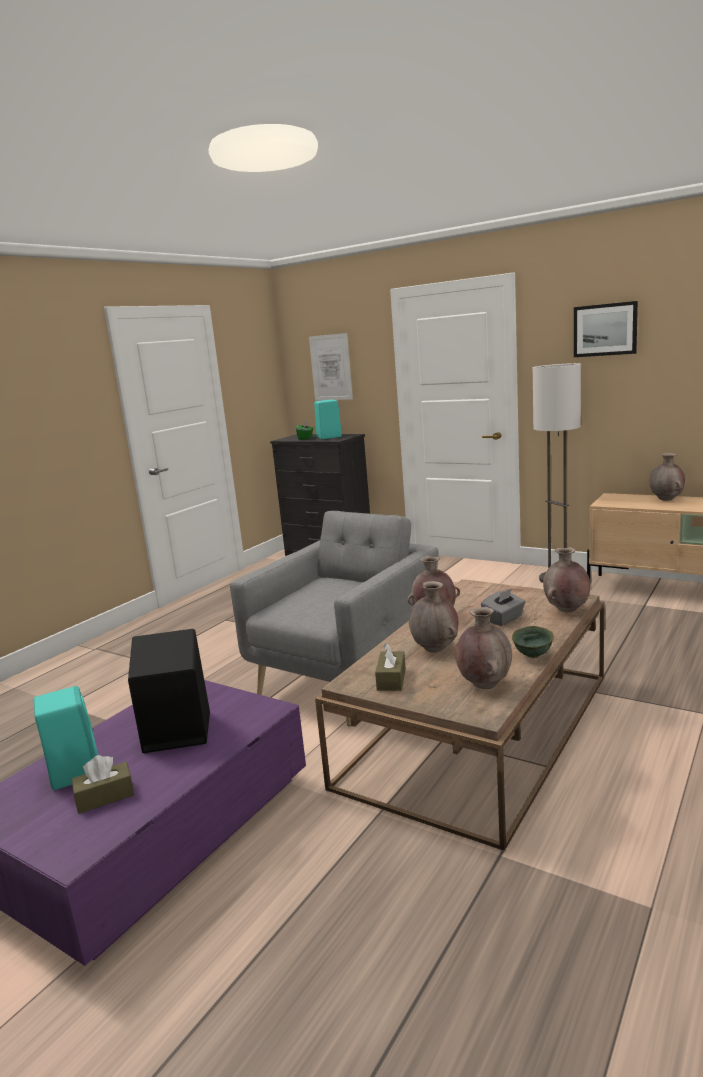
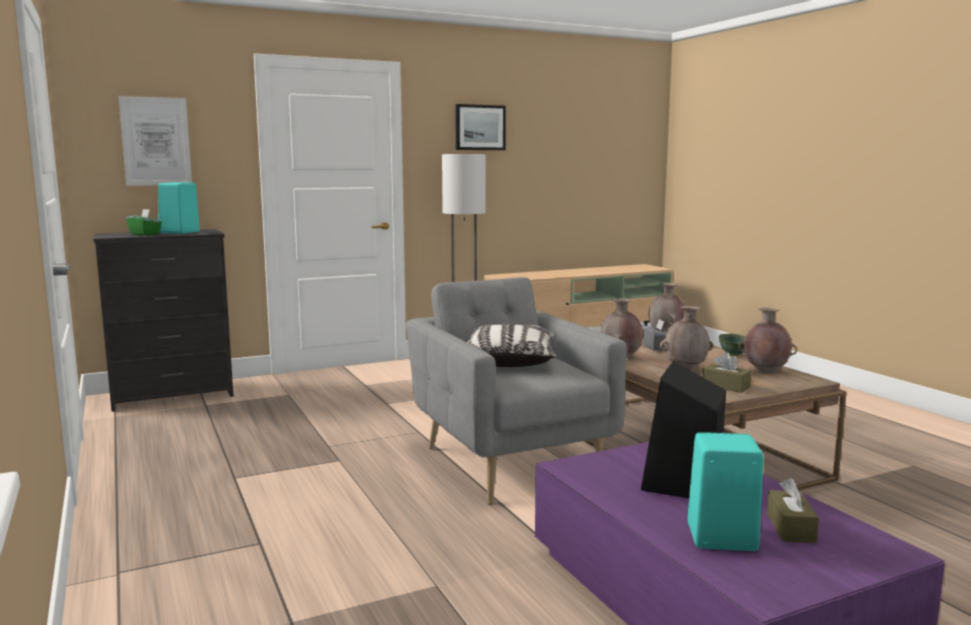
camera: 60 degrees left, 5 degrees down
(330, 591) = (509, 361): none -> pillow
(666, 499) = (540, 273): brown vase -> none

